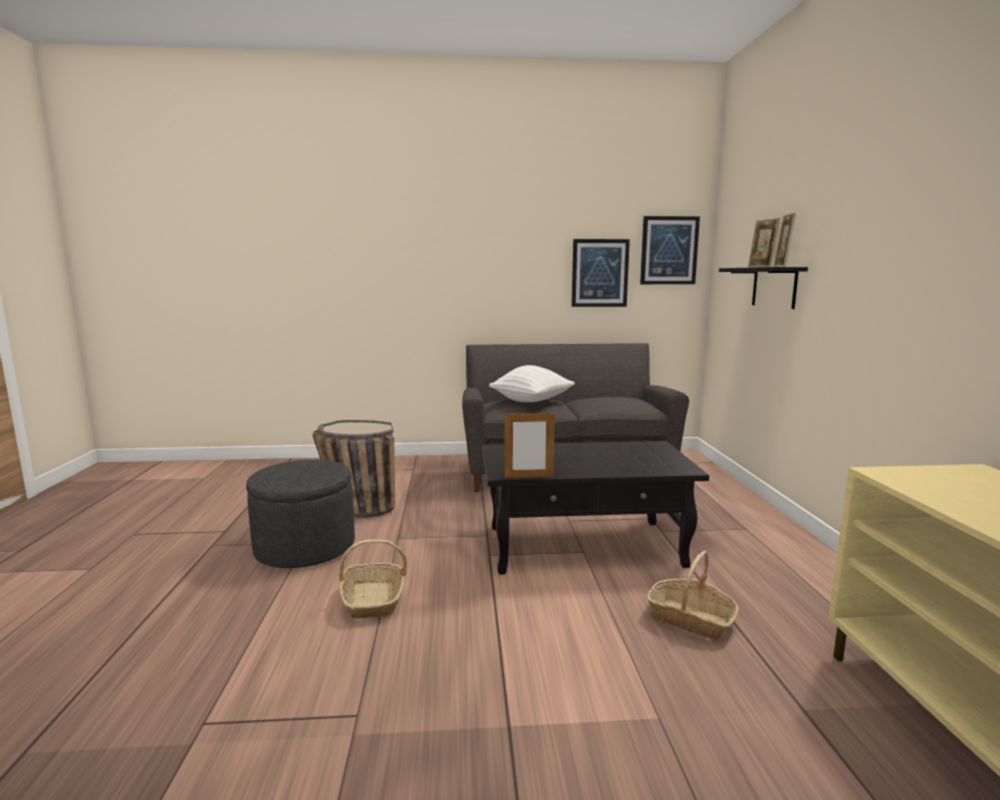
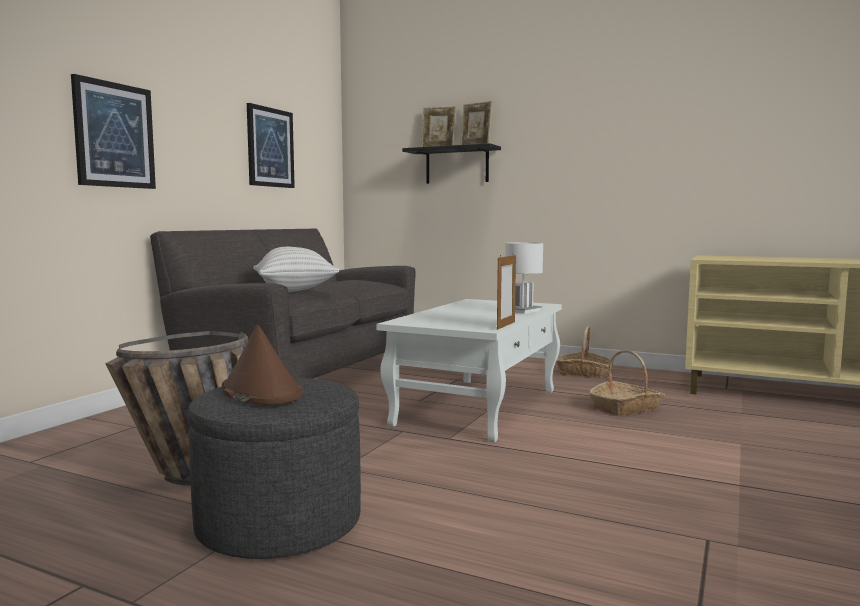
camera: 60 degrees left, 5 degrees down
(298, 468) = (261, 391): none -> brown hat
(373, 600) = (486, 502): basket -> basket (583, 373)
(585, 546) = (478, 406): black coffee table -> white coffee table
(624, 469) = (522, 311): none -> white table lamp
(669, 250) = (317, 131): picture -> picture (114, 135)

